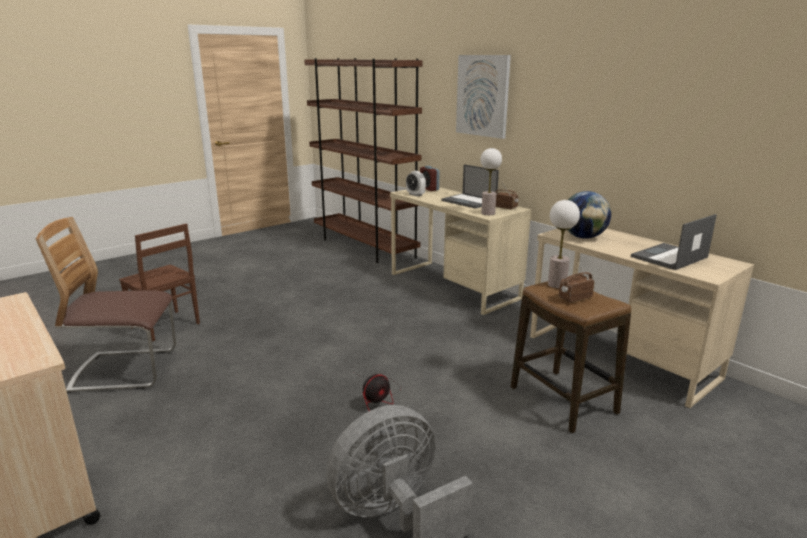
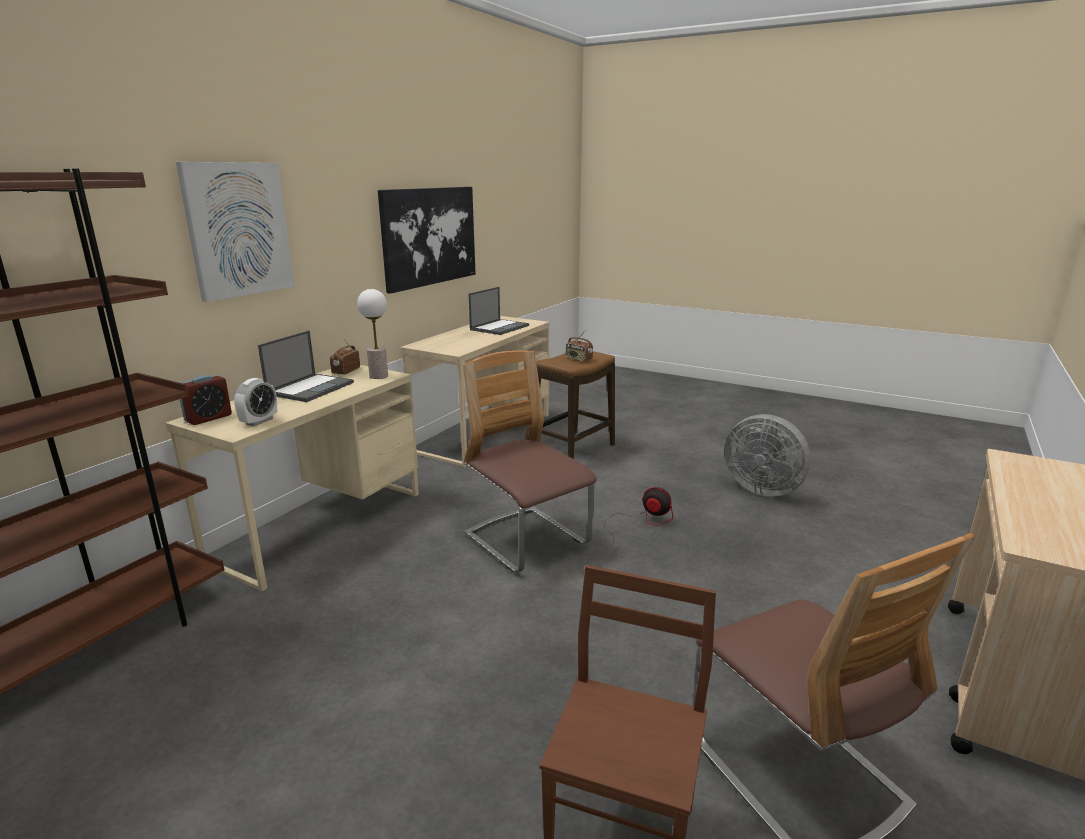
camera: 110 degrees left, 0 degrees up
(387, 343) = (527, 541): none -> chair
(556, 284) = (558, 362): table lamp -> none
(583, 237) = (459, 344): globe -> none
(654, 132) = (429, 236): none -> picture
(669, 257) = (500, 327): laptop -> laptop turned 90 degrees counterclockwise

